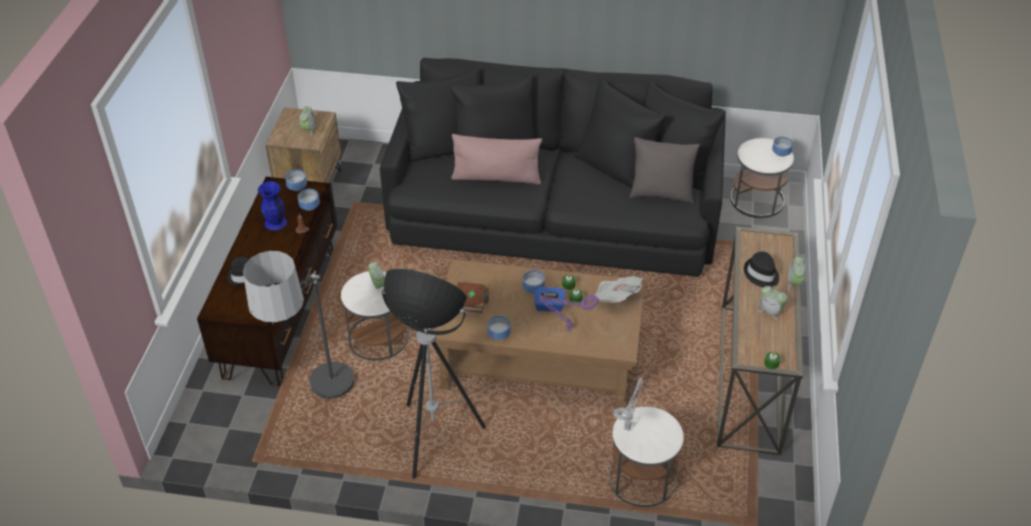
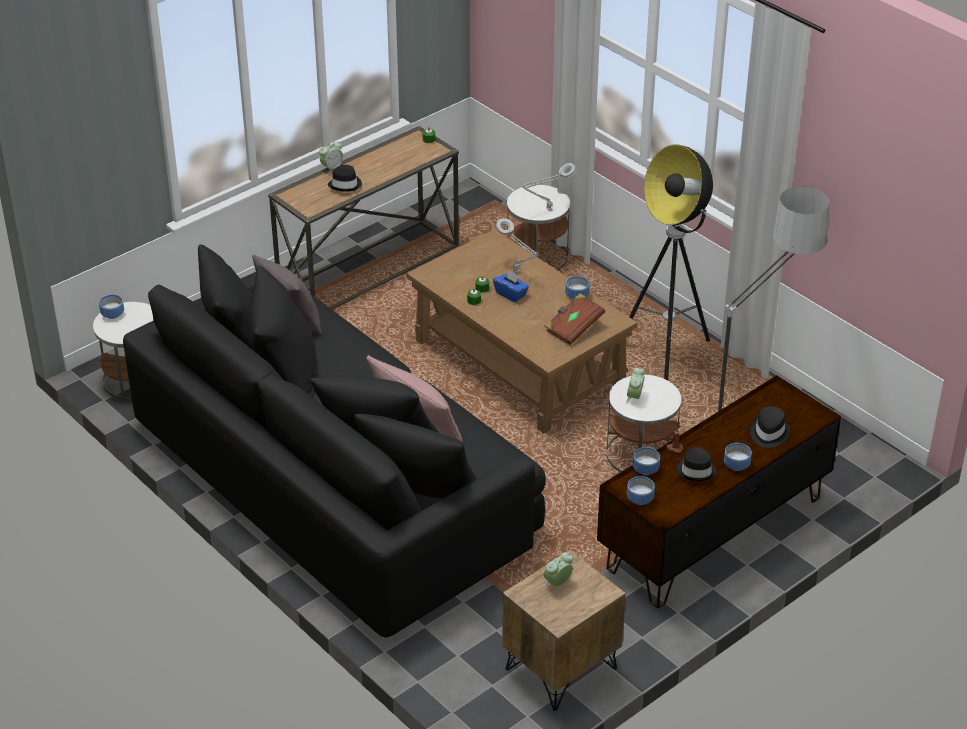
camera: 140 degrees left, 5 degrees down
(275, 223) = (696, 470): blue vase -> black hat
(534, 289) = (506, 312): bowl -> bowl (736, 464)
(567, 329) = (517, 273): purple table lamp -> grey table lamp
(616, 298) = (449, 273): newspaper -> none
(770, 311) = (379, 164): alarm clock -> none

